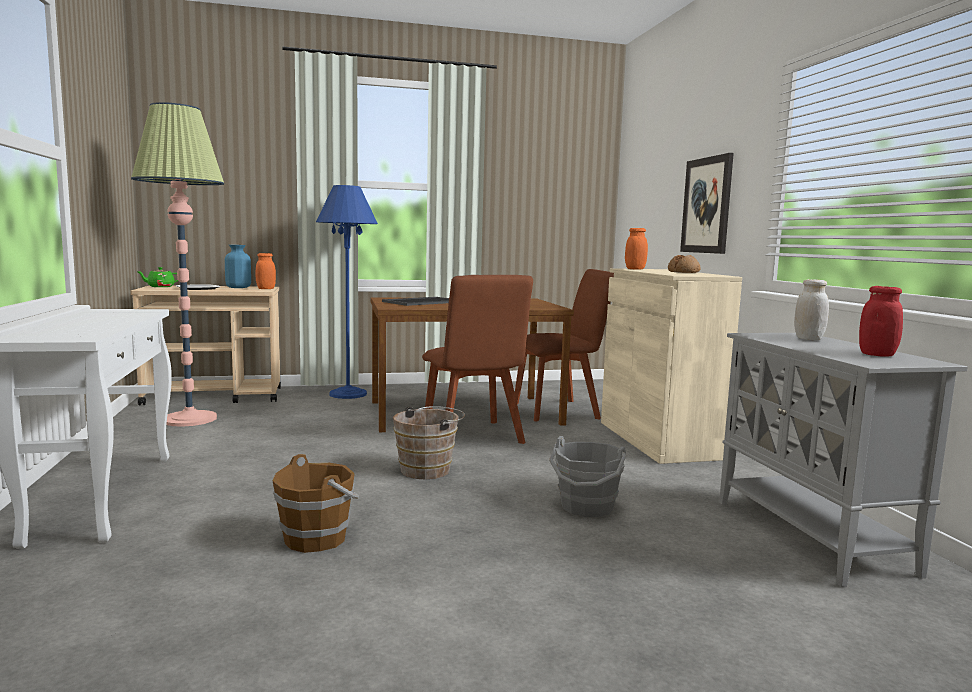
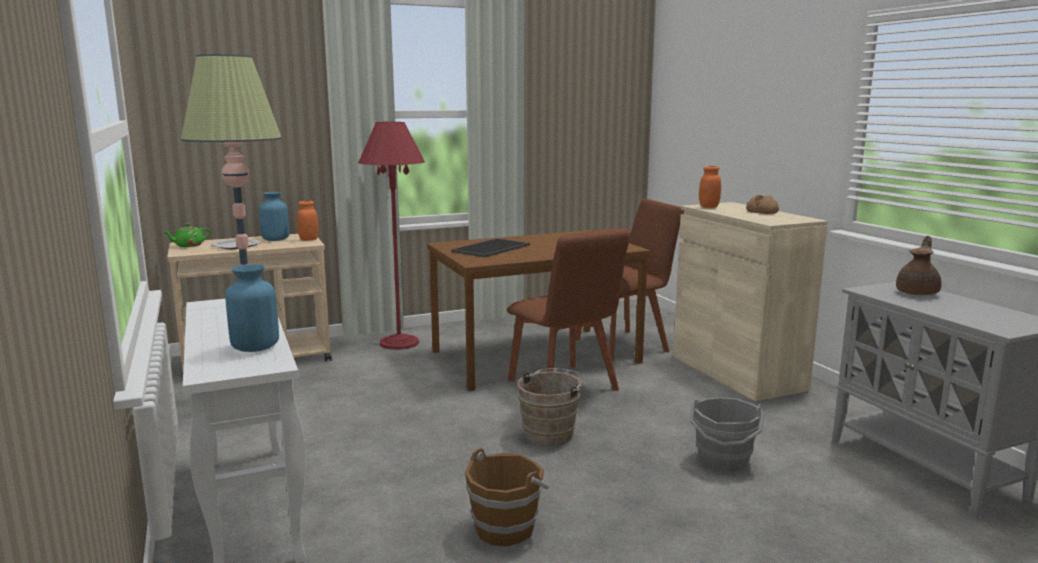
camera: 10 degrees left, 5 degrees up
(89, 330) = (255, 347): none -> blue vase
(348, 394) = (399, 343): blue floor lamp -> red floor lamp
(707, 205) = (770, 138): picture -> none
(808, 339) = (918, 293): white jar -> brown teapot
(877, 355) = (996, 315): red jar -> none

